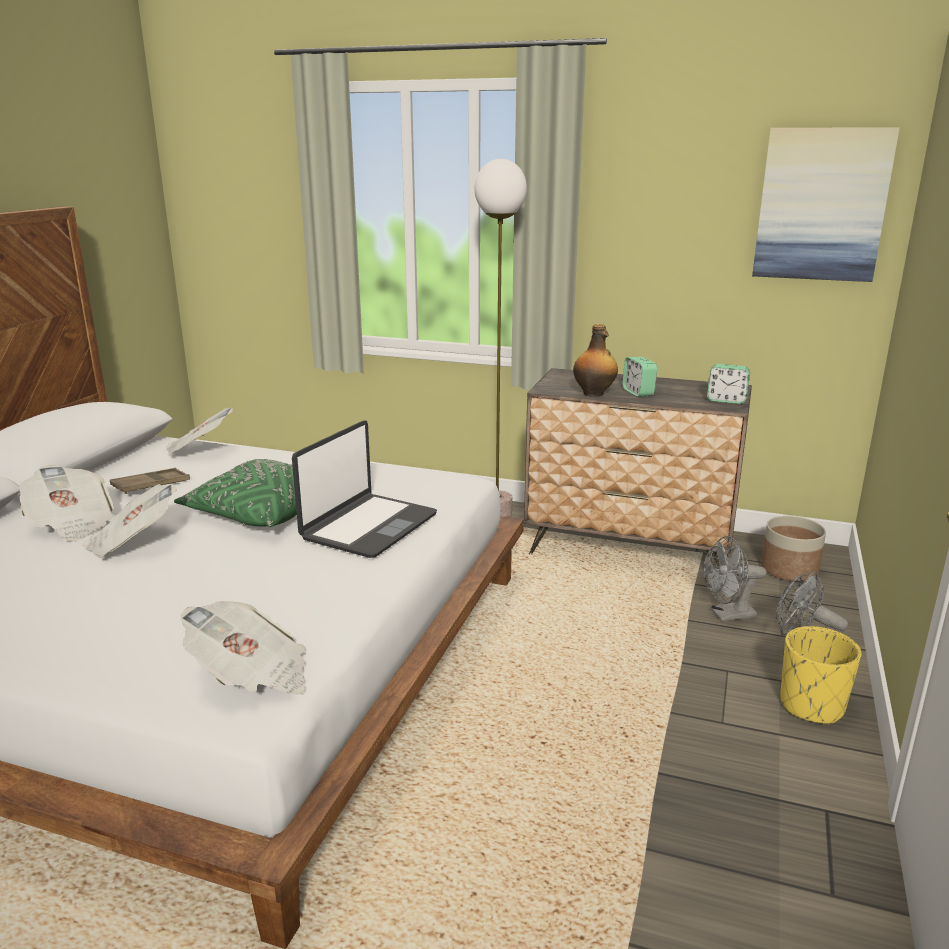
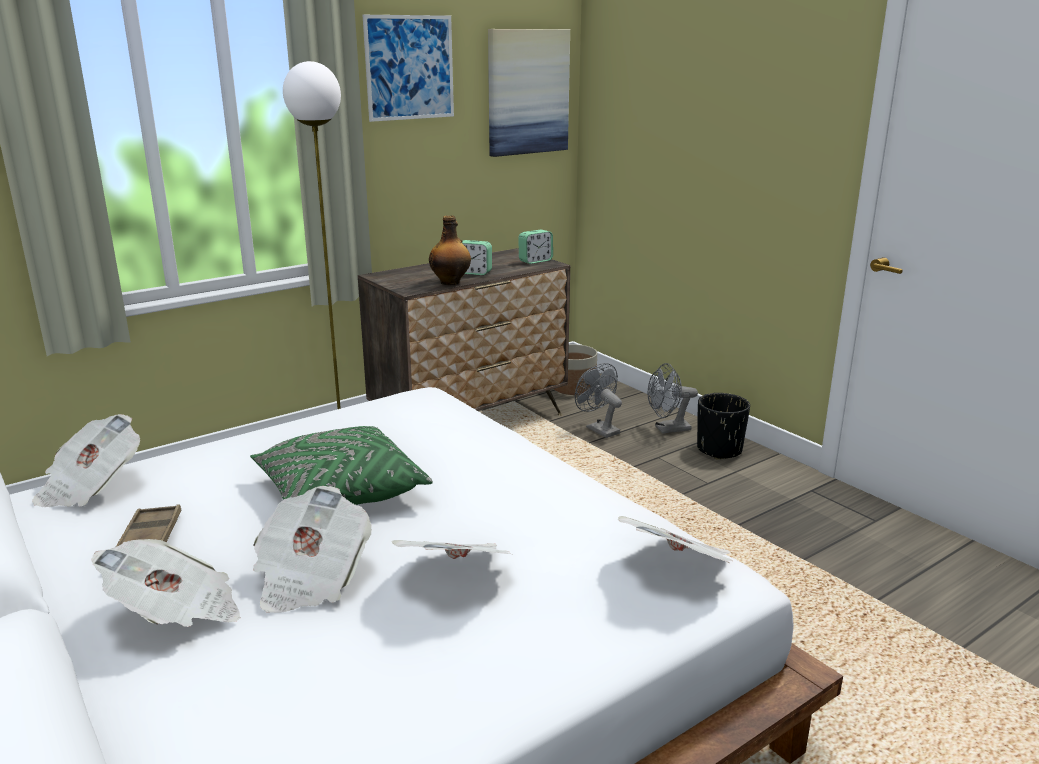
camera: 55 degrees left, 0 degrees up
(169, 586) = (458, 574): none -> newspaper
(368, 526) = (461, 452): laptop -> none
(659, 169) = (409, 68): none -> picture
(727, 615) = (598, 429): grey fan -> grey fan turned 120 degrees clockwise
(811, 706) = (719, 450): yellow planter -> black planter

